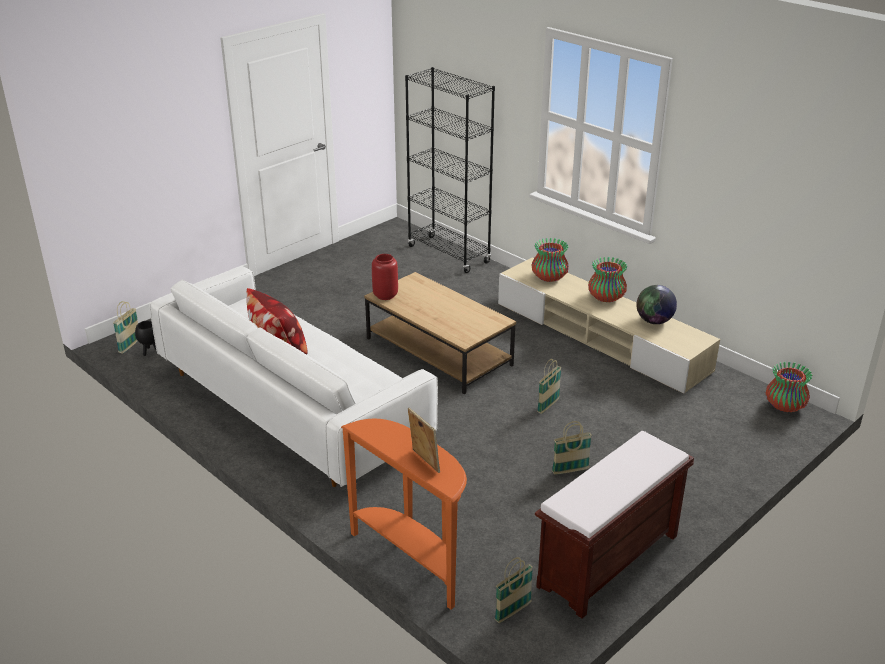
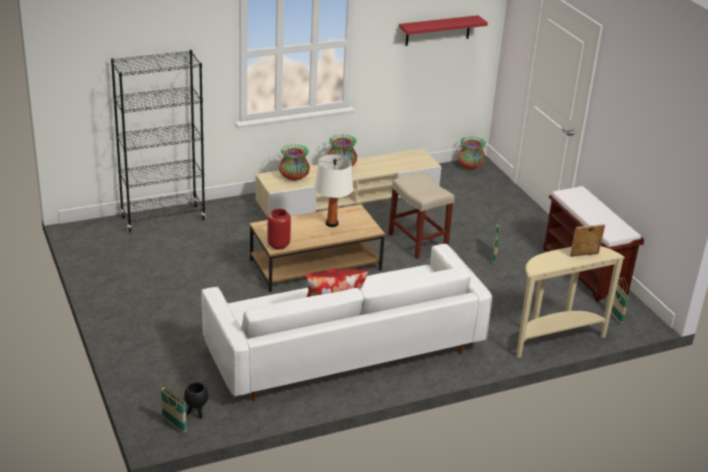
camera: 70 degrees left, 0 degrees up
(412, 560) = (554, 339): orange console table -> beige console table
(455, 314) = (332, 223): none -> white table lamp
(548, 406) = (418, 242): basket -> beige stool
(654, 321) = (386, 161): globe -> none
(775, 185) = (438, 30): none -> red shelf

